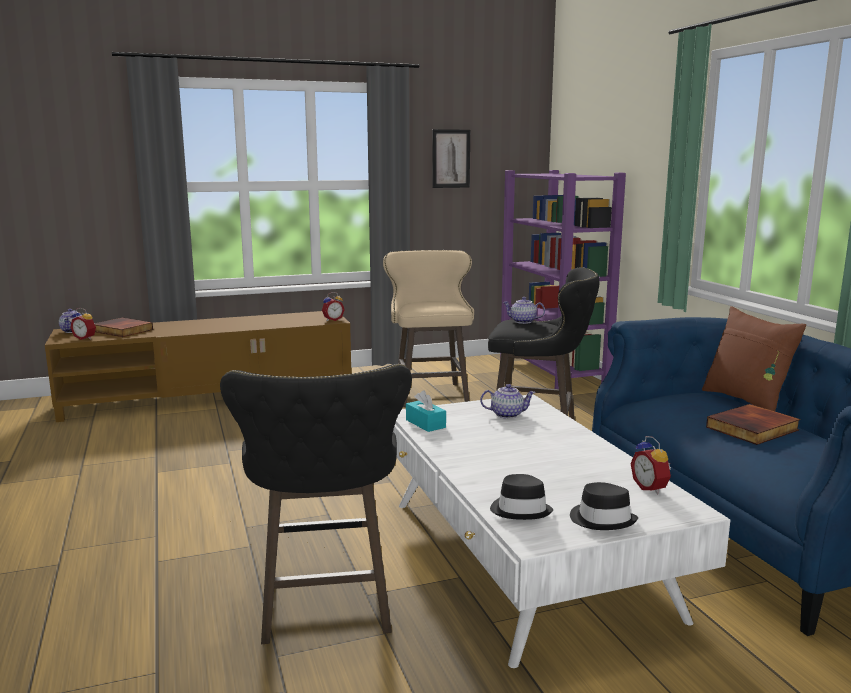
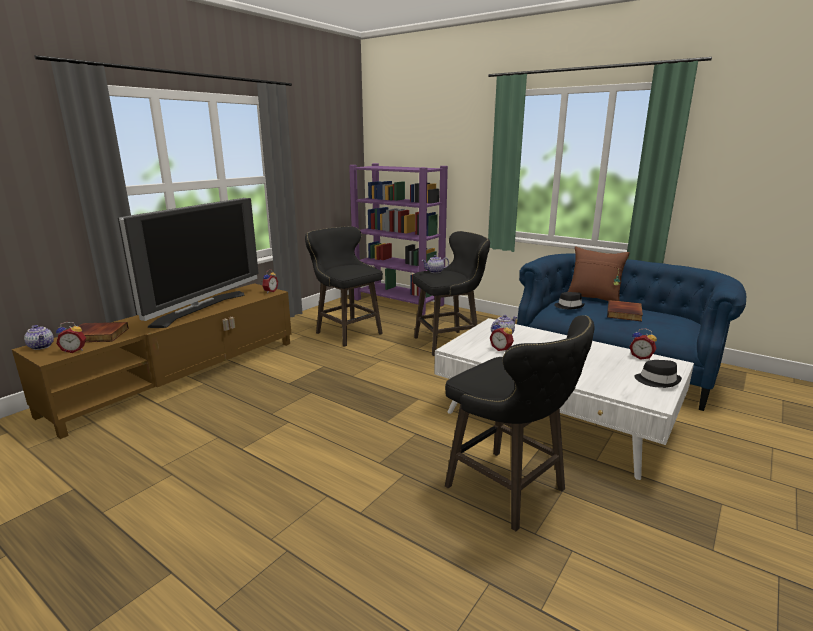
camera: 35 degrees left, 5 degrees up
(240, 324) = (201, 308): none -> television
(425, 423) = (474, 352): turquoise tissue box -> none
(430, 393) = (347, 332): beige stool -> black stool
(451, 158) = (310, 157): picture -> none
(467, 428) = (501, 349): none -> alarm clock
(521, 510) = (620, 388): black hat -> black hat (569, 306)

